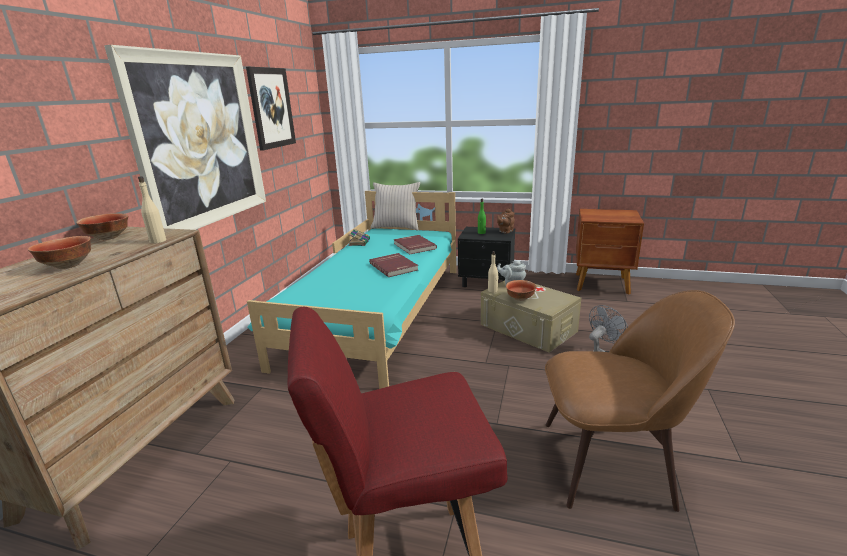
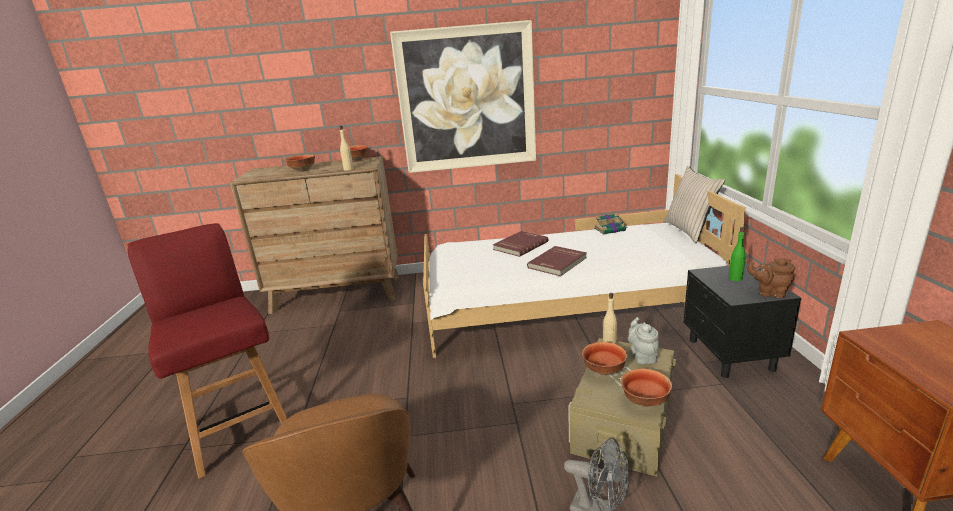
camera: 70 degrees right, 0 degrees up
(271, 108) = (576, 68): picture -> none
(378, 313) = (565, 308): turquoise bed -> white bed
(414, 246) = (631, 255): red book -> red book (519, 245)
(558, 295) = (645, 401): none -> bowl

